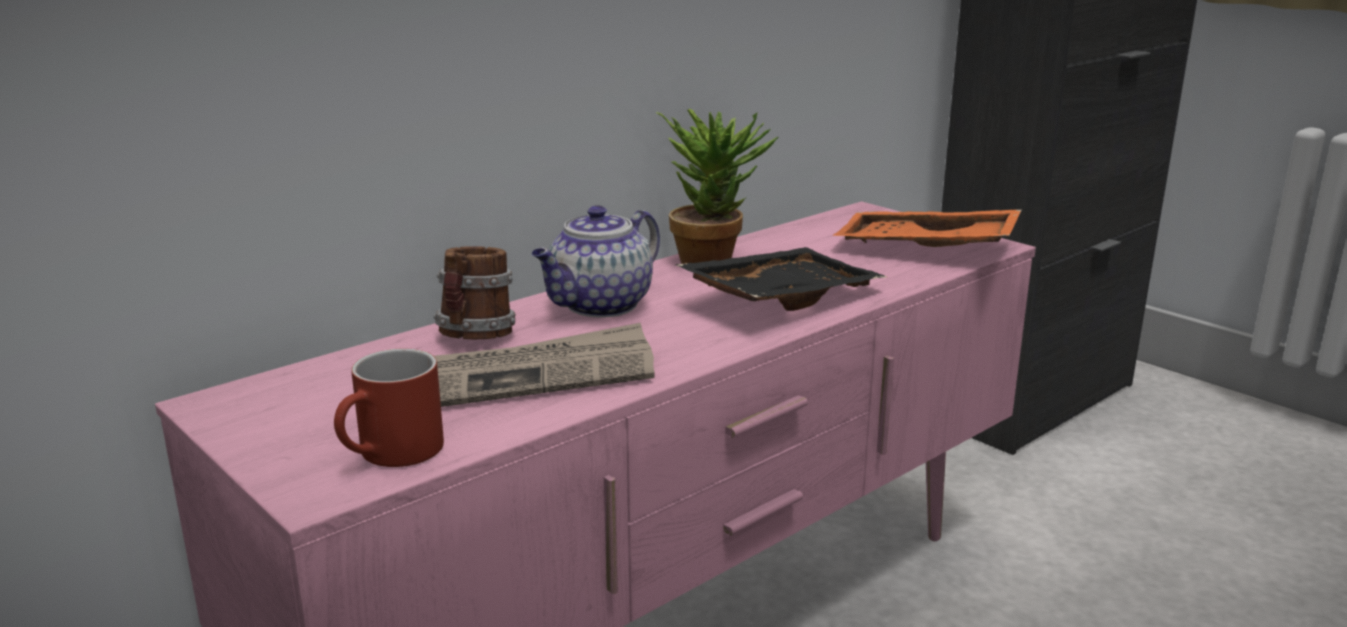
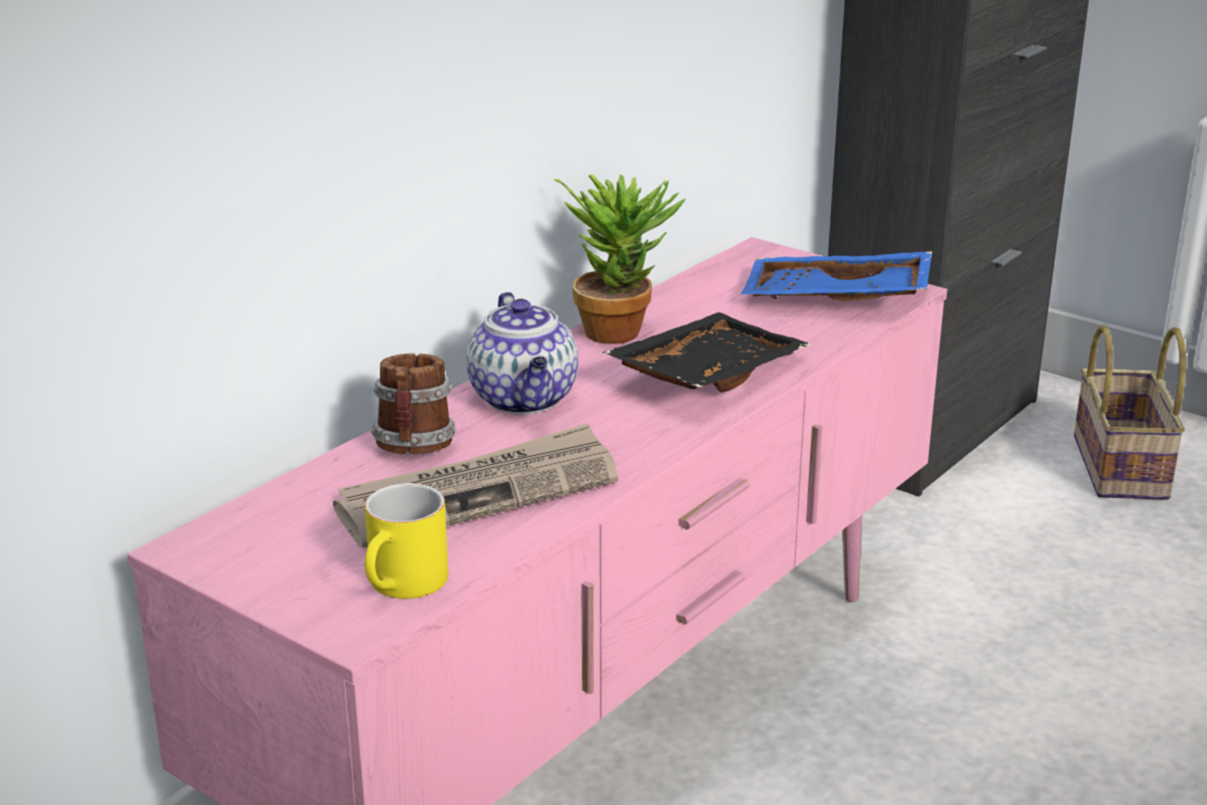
camera: 10 degrees left, 5 degrees up
(392, 455) = (403, 587): red mug -> yellow mug
(600, 306) = (525, 400): teapot -> teapot turned 45 degrees counterclockwise
(924, 249) = (835, 300): orange tray -> blue tray
(1210, 447) = (1123, 469): none -> basket

